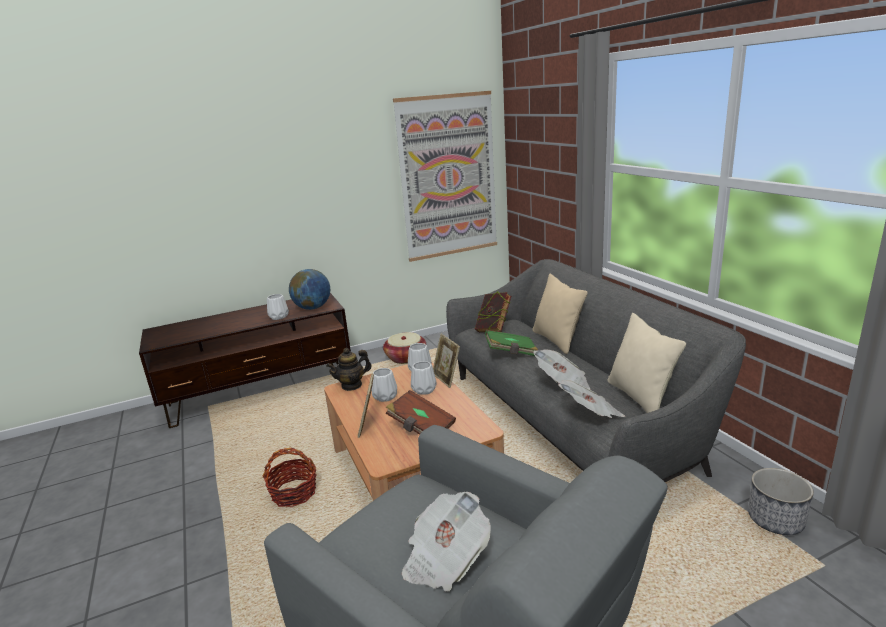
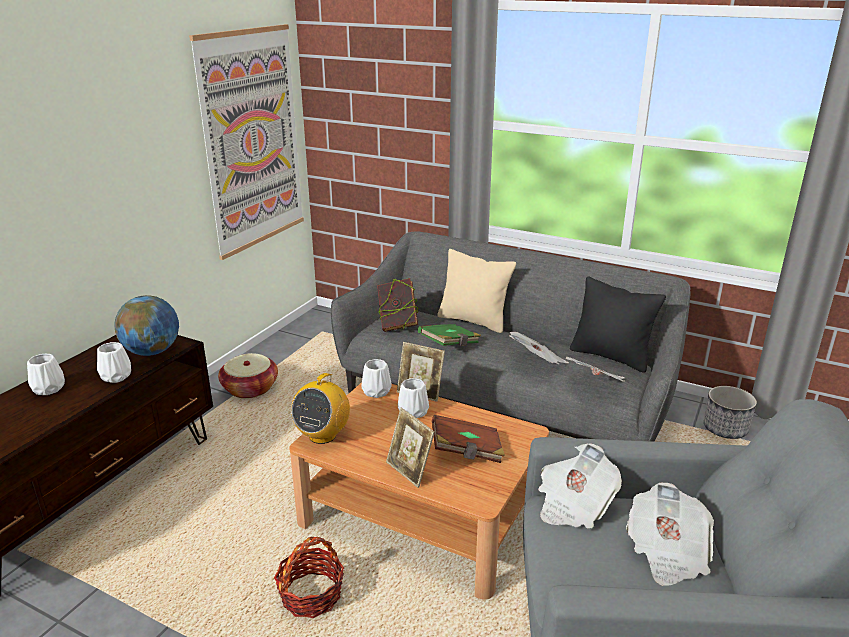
camera: 40 degrees left, 5 degrees up
(352, 385) = (322, 435): teapot -> radio
(385, 396) = (381, 433): white vase -> white vase (48, 388)
(428, 489) = (573, 504): none -> newspaper
(640, 397) = (611, 356): beige pillow -> black pillow

